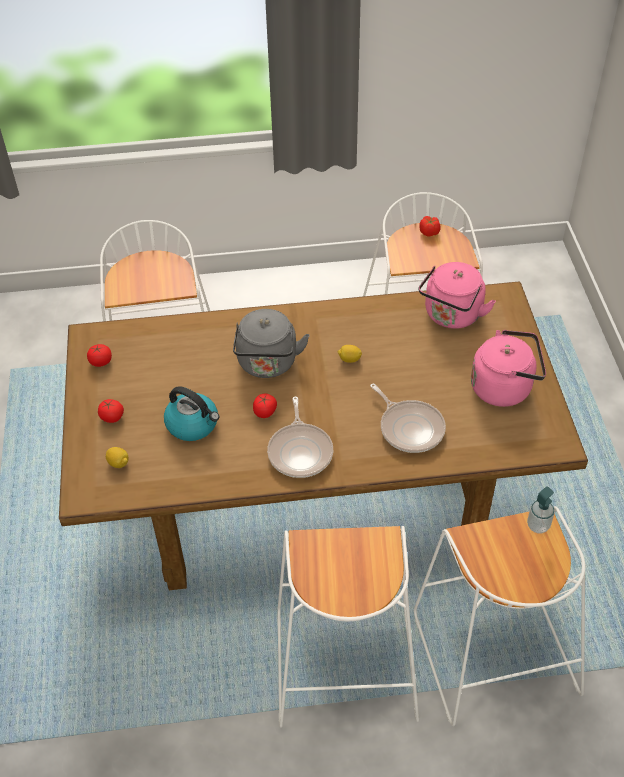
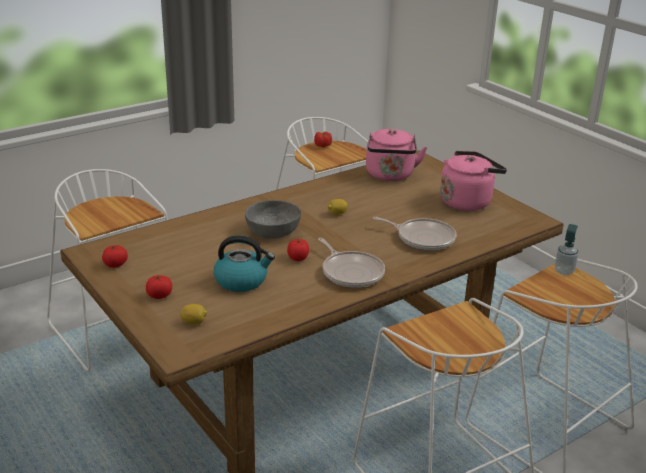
camera: 30 degrees left, 20 degrees down
(267, 364) = (272, 231): grey kettle -> grey bowl

